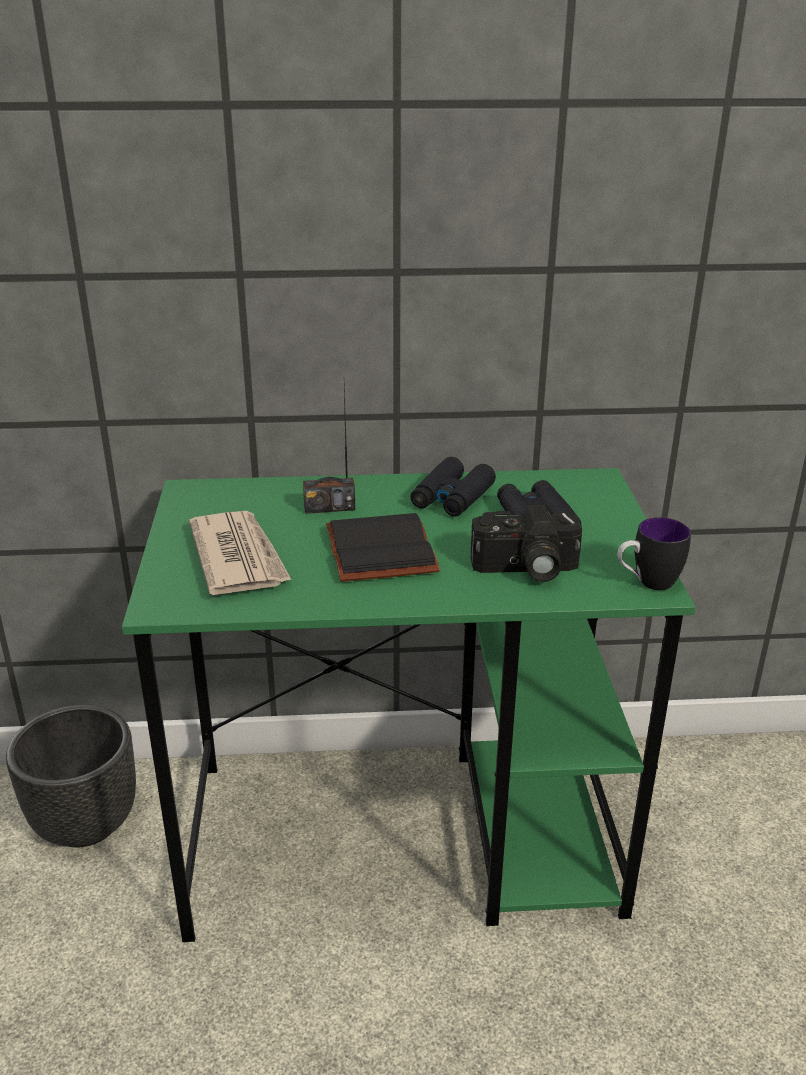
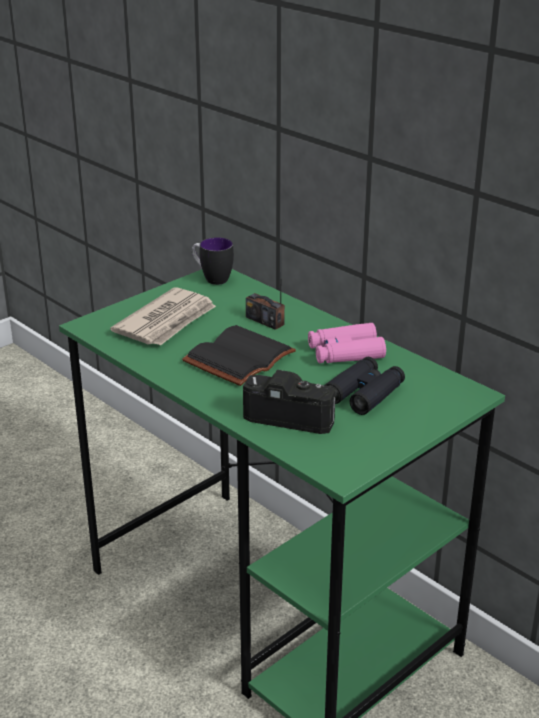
camera: 50 degrees right, 0 degrees up
(87, 823) = (133, 481): black planter -> none
(452, 498) = (345, 352): black binoculars -> pink binoculars
(525, 569) = (292, 414): camera -> camera turned 150 degrees clockwise
(647, 583) = (344, 466): mug -> mug (212, 278)

